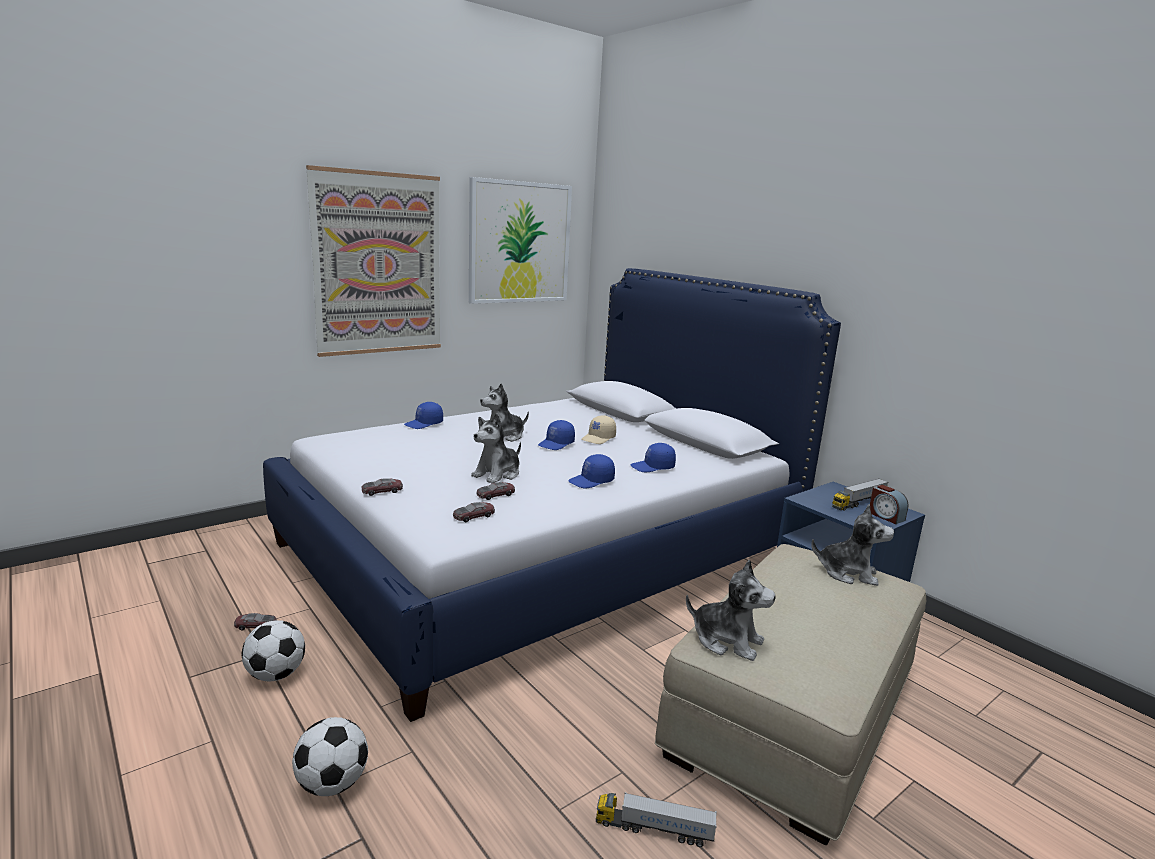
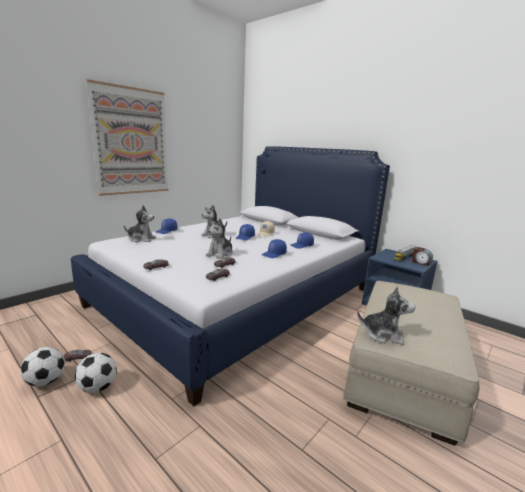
camera: 10 degrees left, 0 degrees up
(332, 784) = (153, 457): football -> football (46, 381)
(519, 242) = (207, 133): picture -> none
(654, 829) = (361, 453): toy truck -> none
(848, 573) = (419, 292): plush toy -> plush toy (141, 239)

